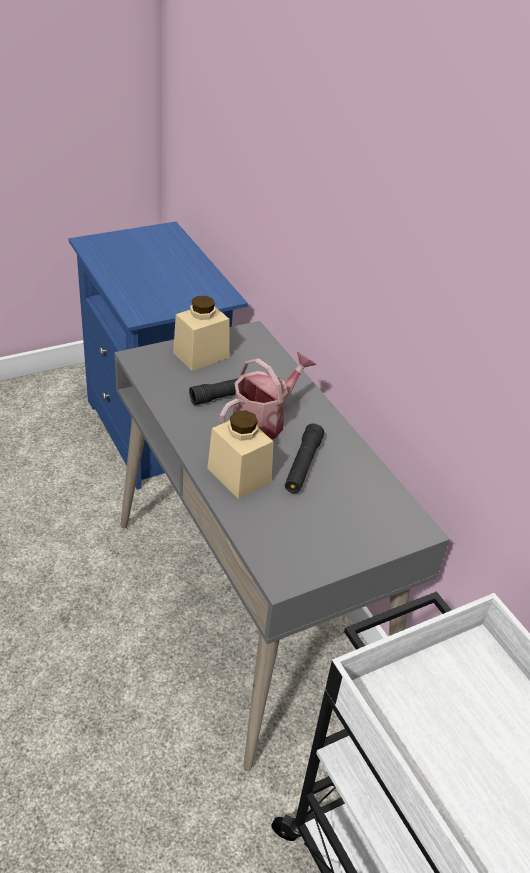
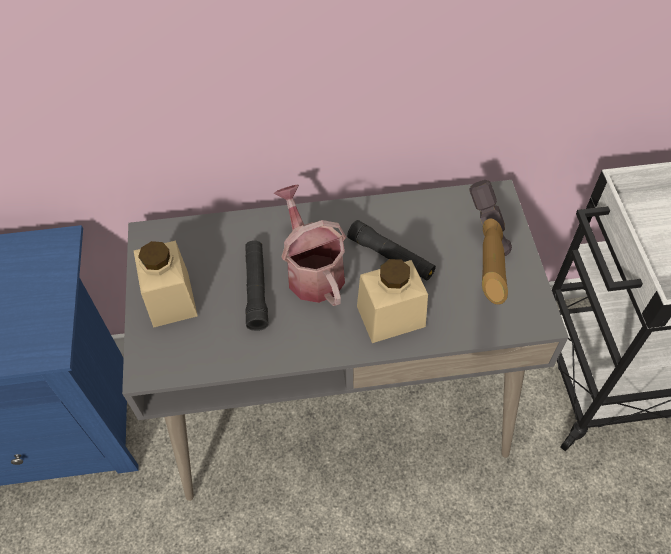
camera: 65 degrees left, 15 degrees up
(299, 526) = (475, 286): none -> hammer

